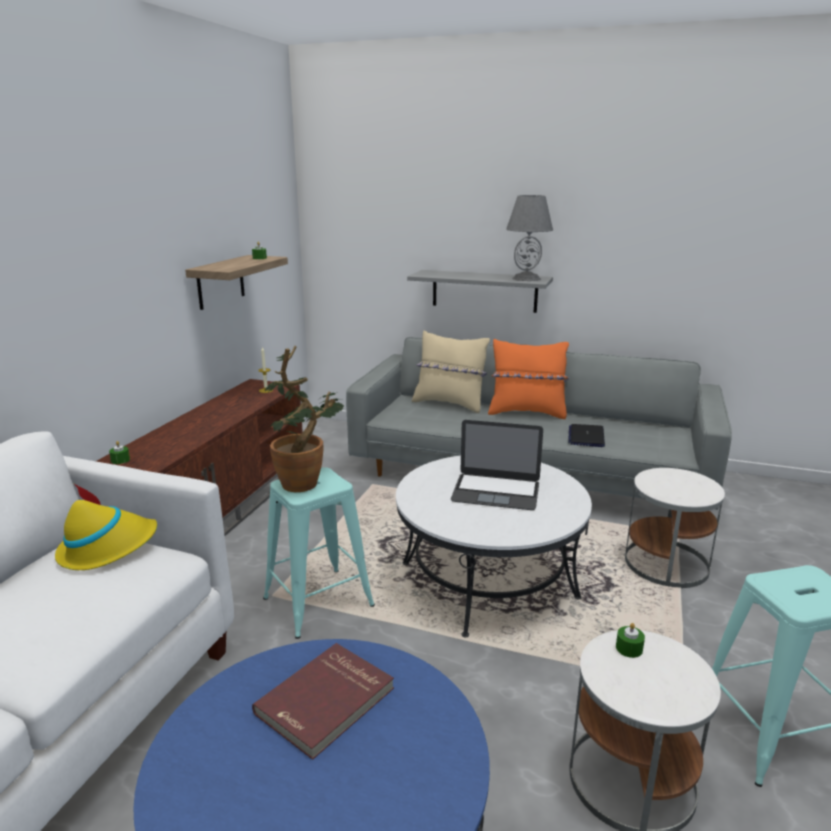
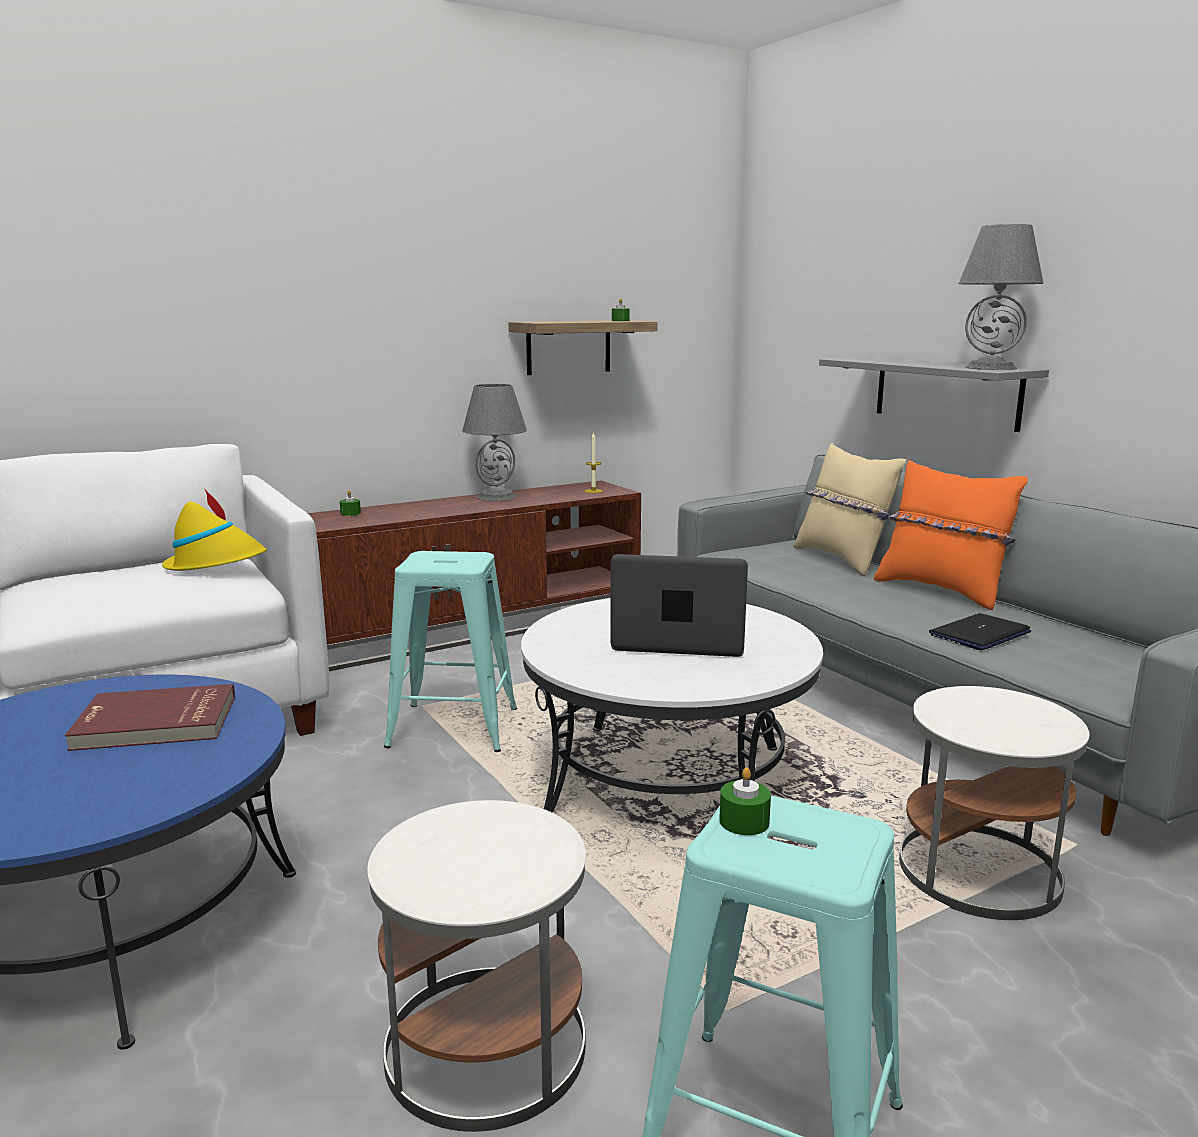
camera: 40 degrees right, 5 degrees down
(206, 412) = (496, 497): none -> grey table lamp
(307, 481) = (446, 557): potted plant -> none
(496, 491) = (679, 639): laptop -> laptop turned 135 degrees clockwise
(629, 648) = (504, 824): green candle -> green candle (744, 821)

